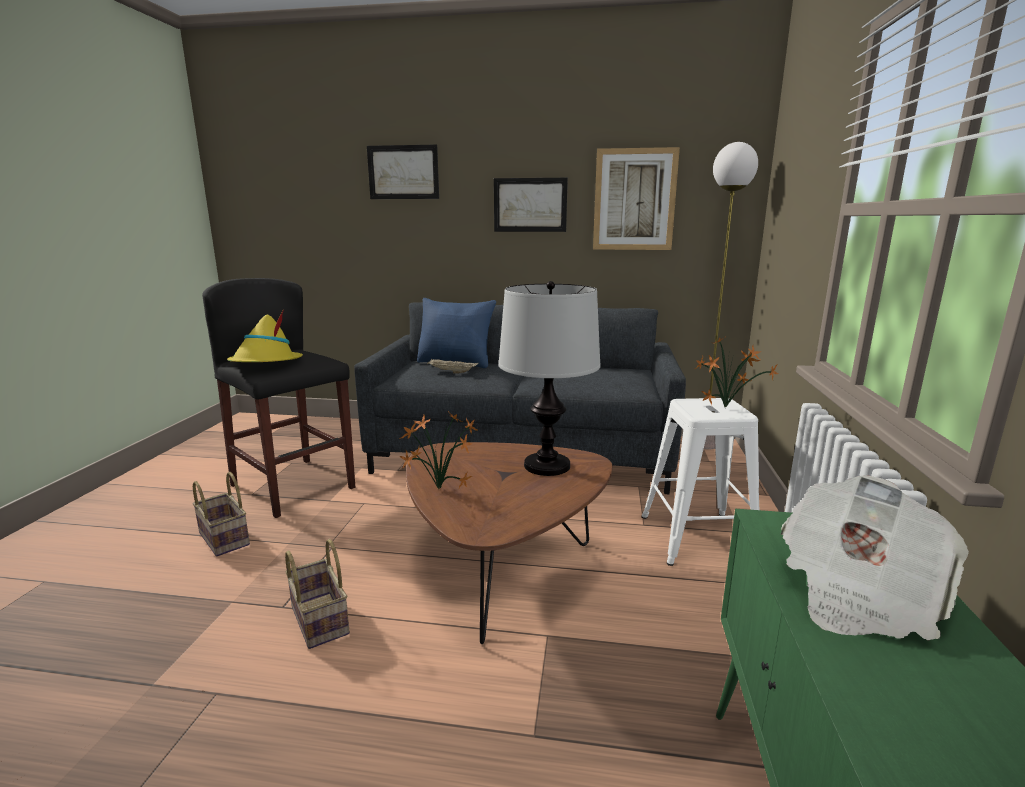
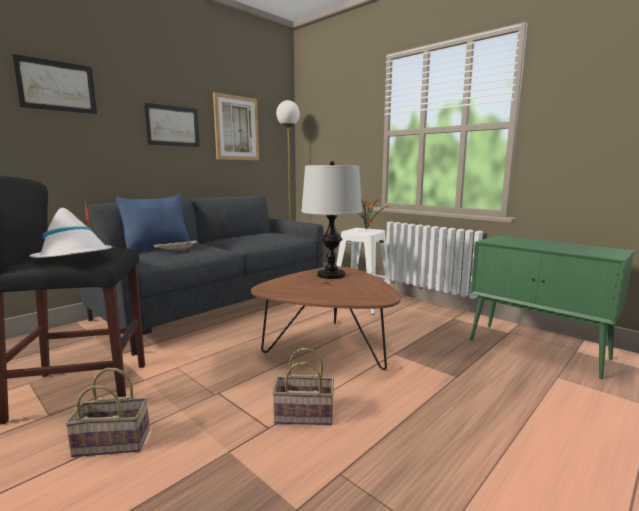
camera: 55 degrees left, 5 degrees down
(266, 363) = (75, 258): yellow hat -> white hat
(437, 488) = (319, 297): potted plant -> none
(857, 592) = (539, 244): newspaper -> none

